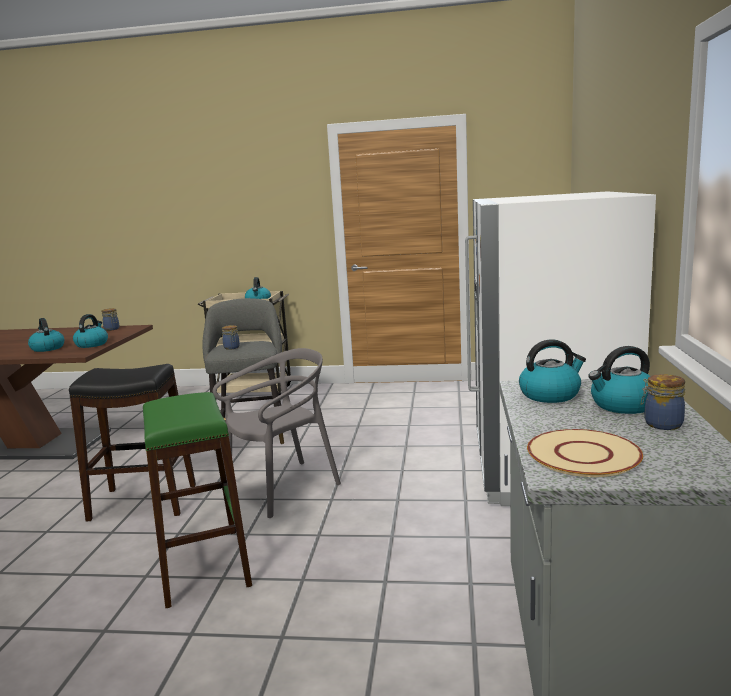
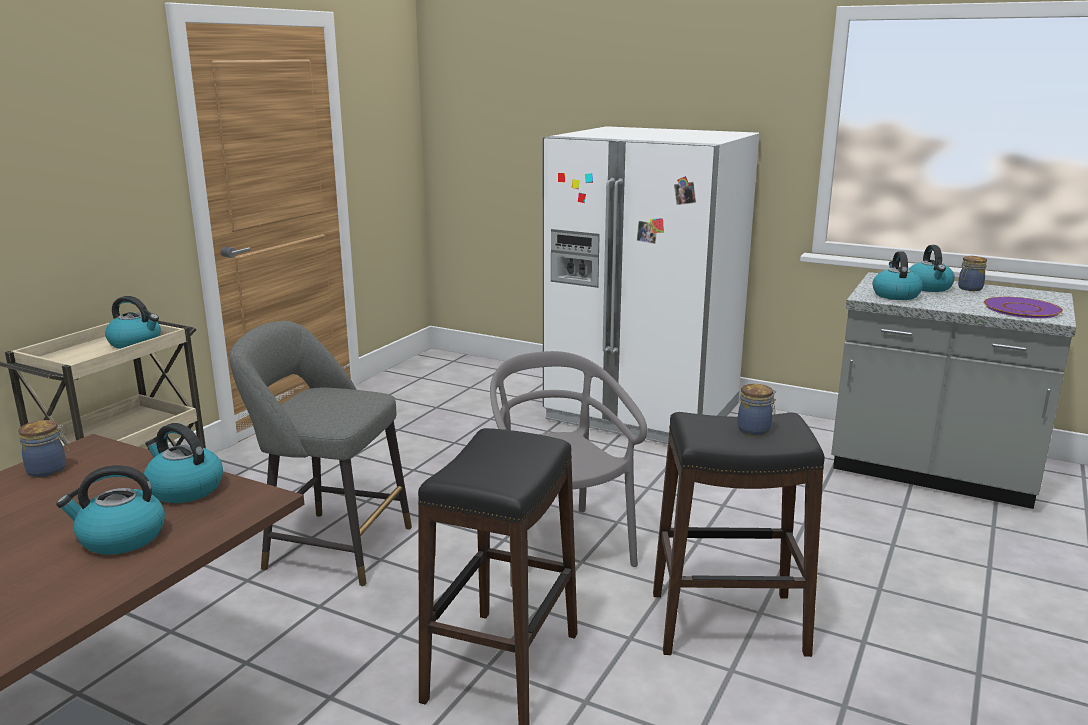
camera: 70 degrees left, 5 degrees up
(204, 566) = (728, 623): green stool -> black stool
(232, 348) = (327, 408): jar -> jar (755, 430)
(582, 454) = (1021, 309): beige plate -> purple plate

